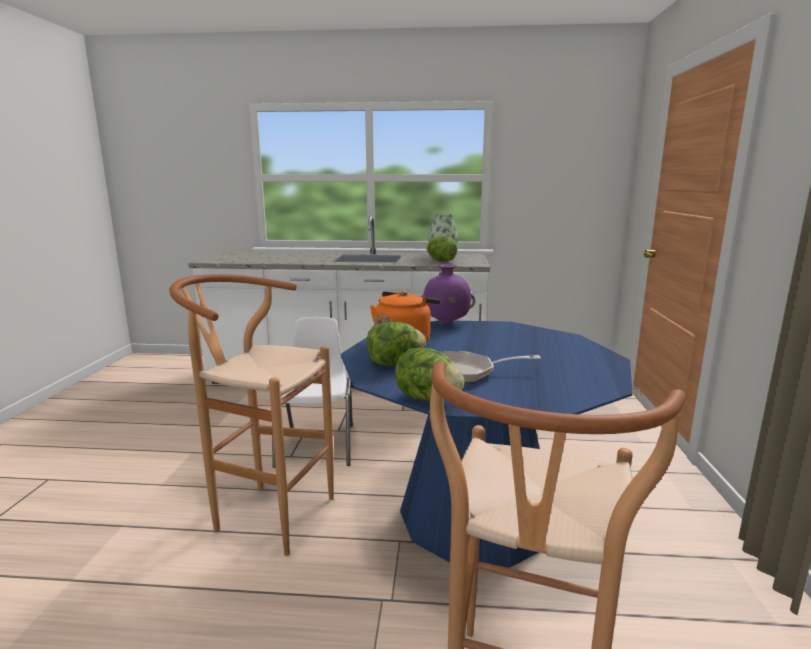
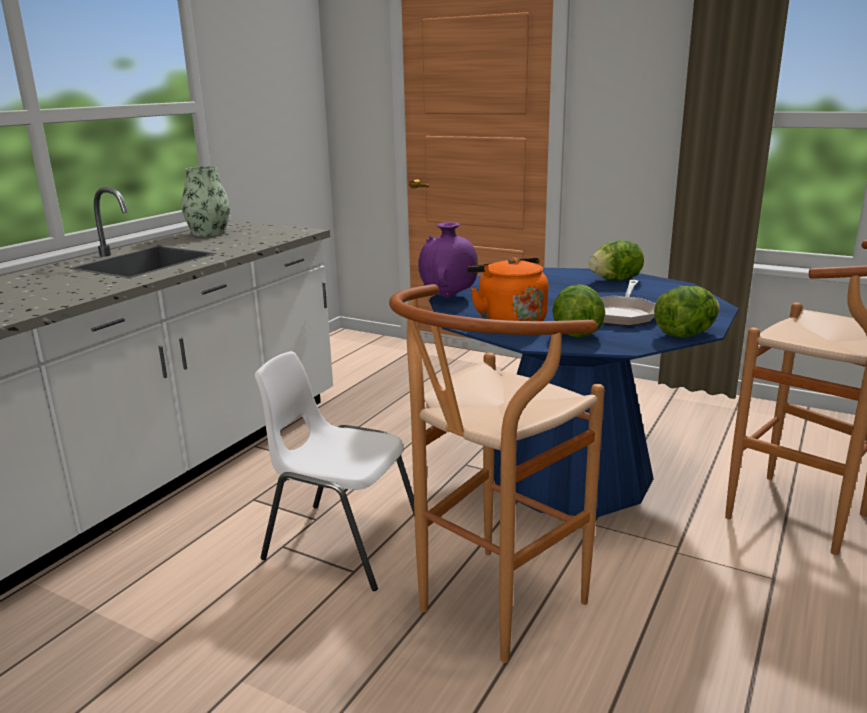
camera: 65 degrees left, 5 degrees up
(441, 261) = (251, 238): lettuce -> lettuce (615, 280)

